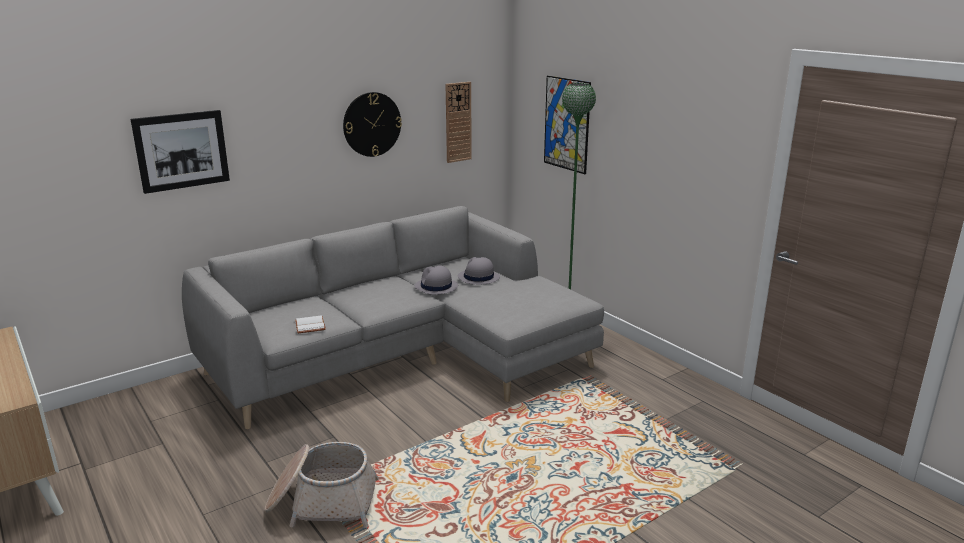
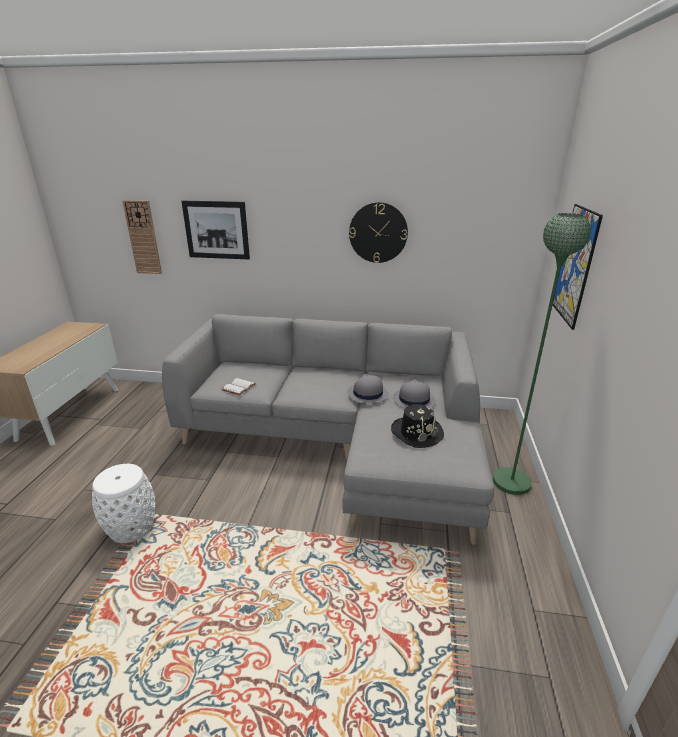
camera: 45 degrees right, 5 degrees up
(322, 502) = (132, 527): basket -> white stool
(458, 122) = (475, 244): wall clock -> wall clock (143, 238)
(517, 294) = (416, 433): none -> black hat

